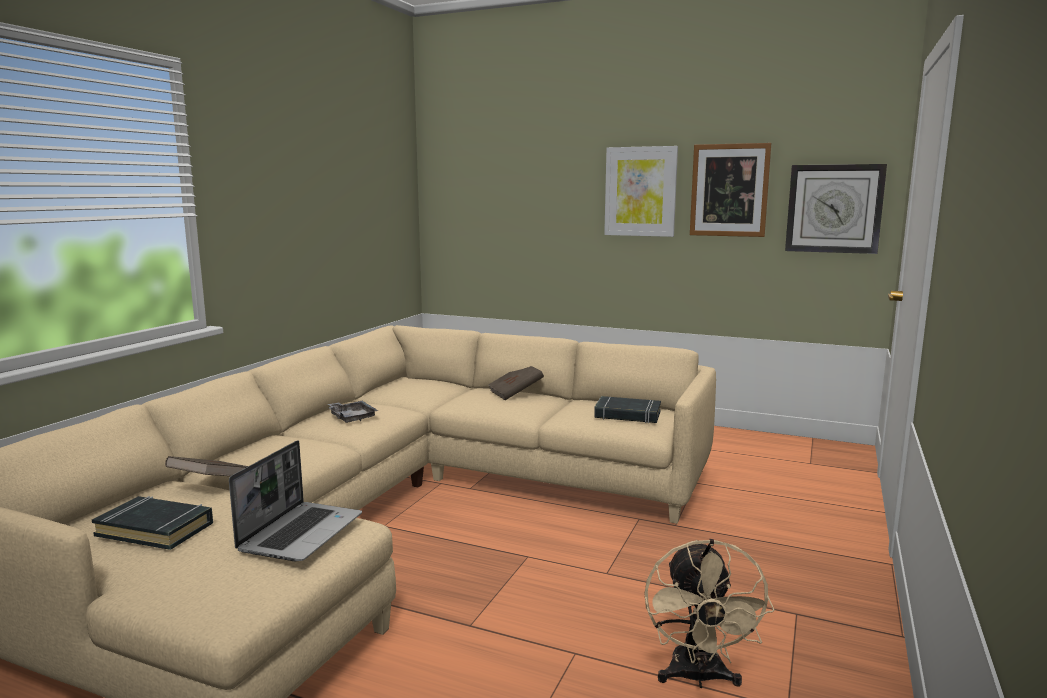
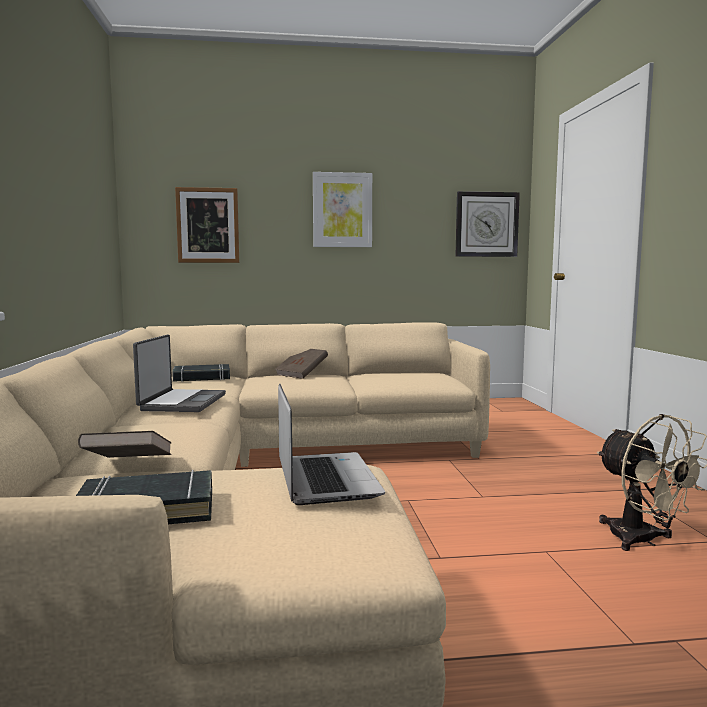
camera: 30 degrees left, 5 degrees down
(352, 417) = (182, 402): grey tray -> laptop
(627, 415) = (419, 376): black book -> black book (202, 378)
(729, 190) = (413, 210): picture -> picture (208, 225)

